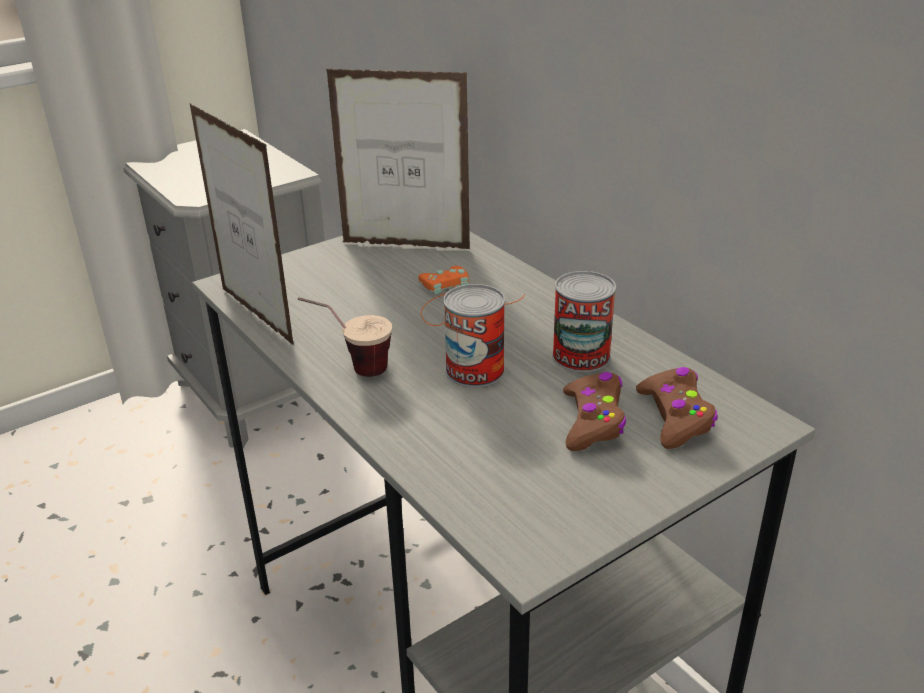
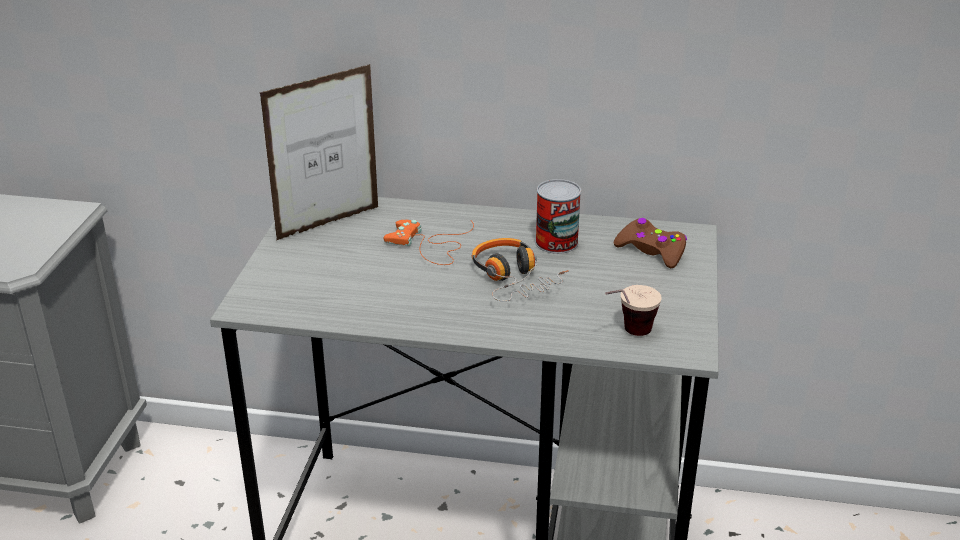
camera: 45 degrees left, 0 degrees up
(256, 316) = (312, 316): picture frame -> none
(350, 368) = (439, 315): cup -> cup (626, 335)
(475, 370) = (513, 279): can -> headphones
(593, 421) = (617, 273): brown game controller -> none

